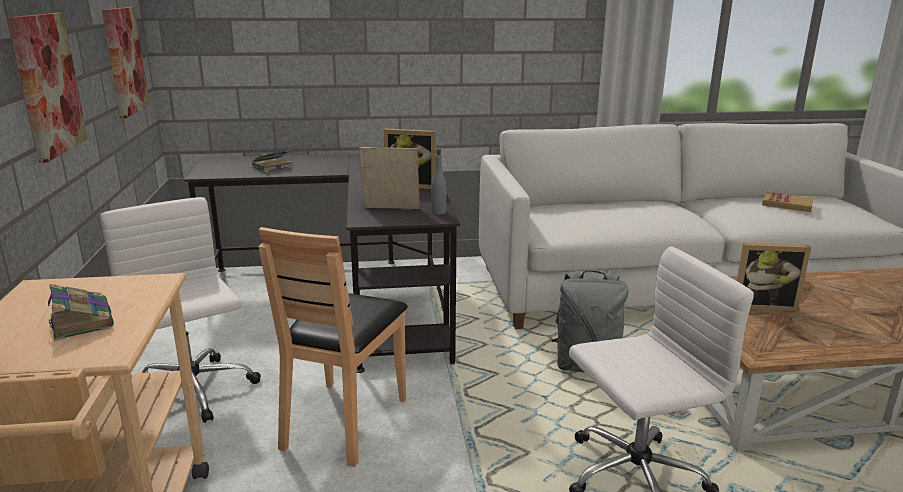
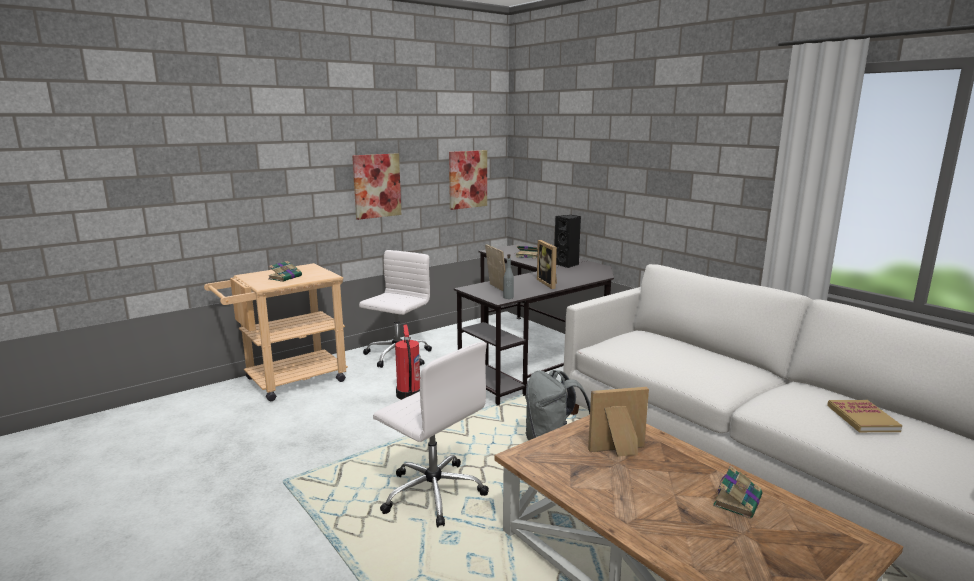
camera: 60 degrees right, 5 degrees down
(344, 421) = (408, 395): brown chair -> fire extinguisher
(350, 163) = (567, 265): none -> black speaker
(762, 305) = (618, 451): picture frame -> picture frame turned 105 degrees clockwise
(859, 290) = (737, 500): none -> book

